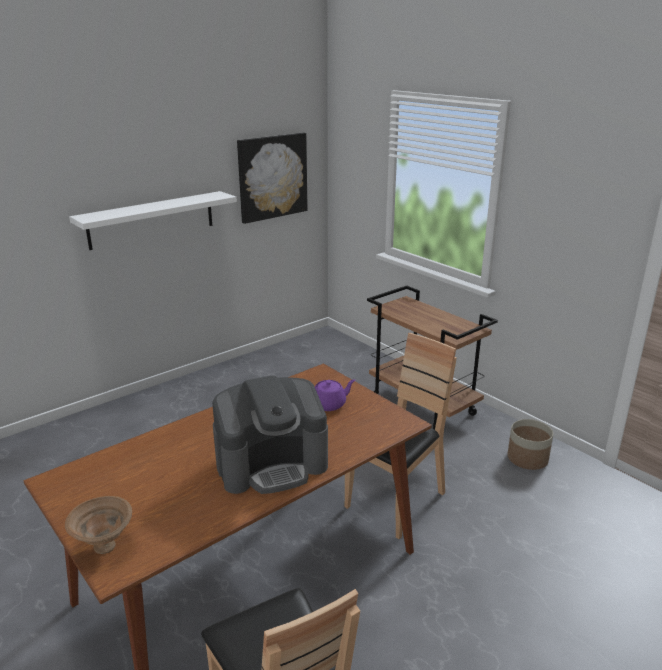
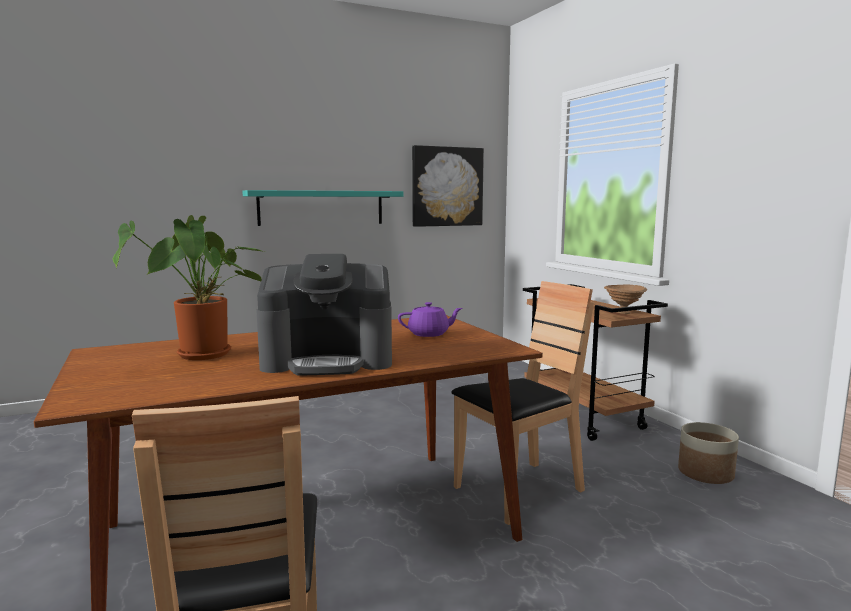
camera: 15 degrees right, 15 degrees down
(105, 547) = (89, 390): brown bowl -> brown bowl (624, 313)
(152, 220) = (321, 207): white shelf -> turquoise shelf
(160, 474) = (204, 356): none -> potted plant

